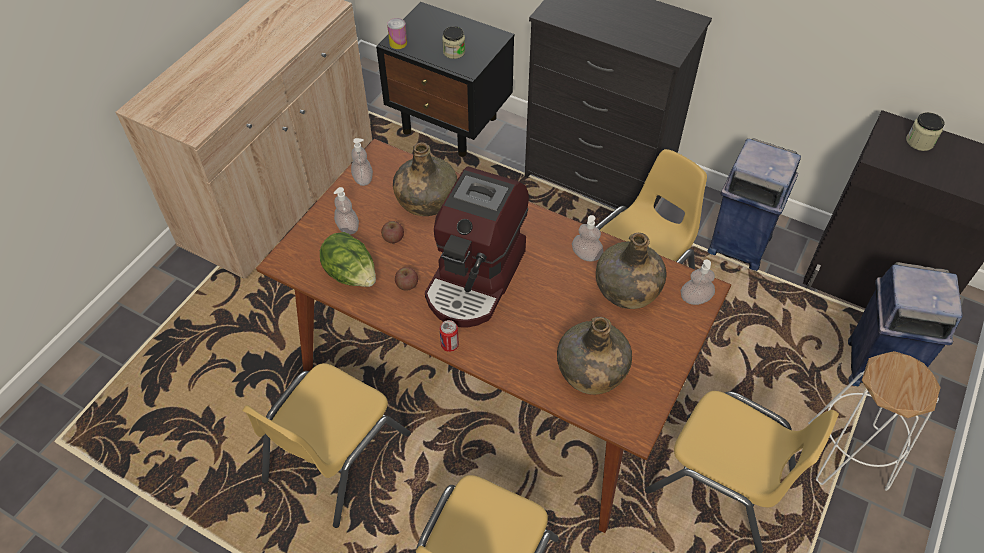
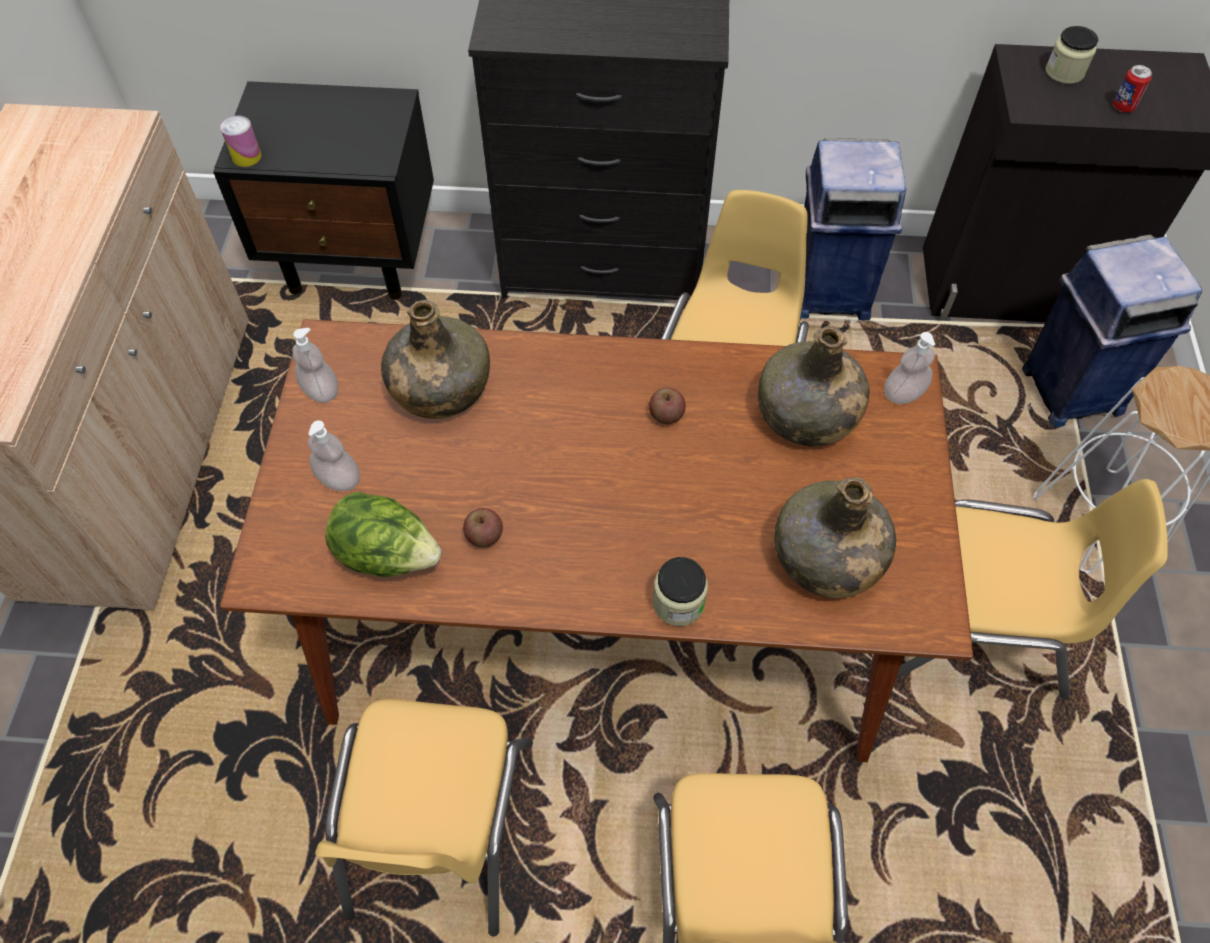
camera: 25 degrees left, 5 degrees up
(393, 238) = (422, 469): apple -> apple (666, 415)
(449, 345) = (602, 606): can -> can (1123, 107)
(454, 52) = (341, 143): jar -> jar (678, 603)
(476, 279) = (584, 484): coffee machine -> none
(586, 255) = (722, 386): soap dispenser -> none

